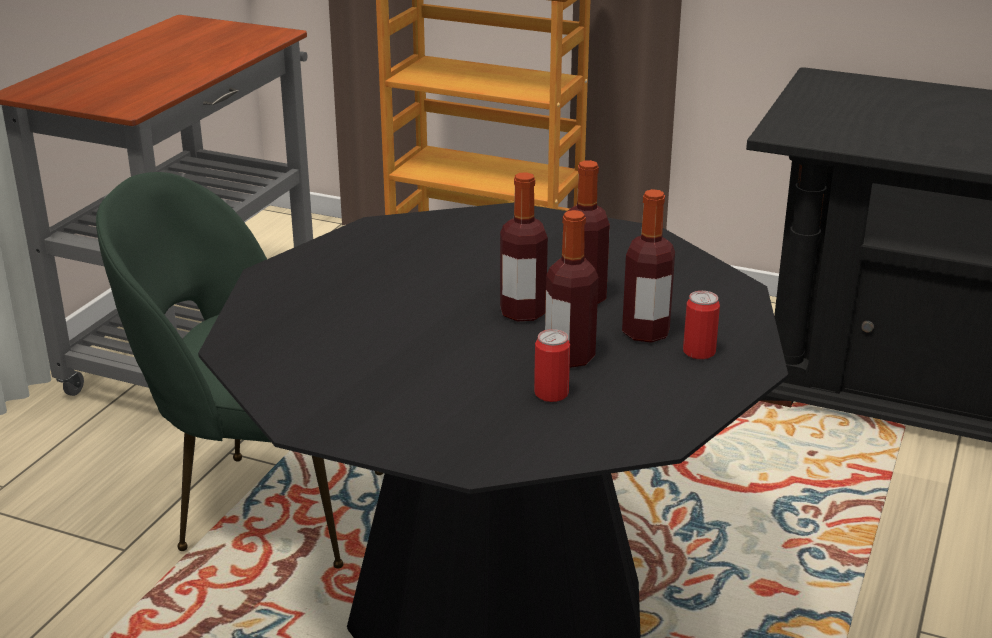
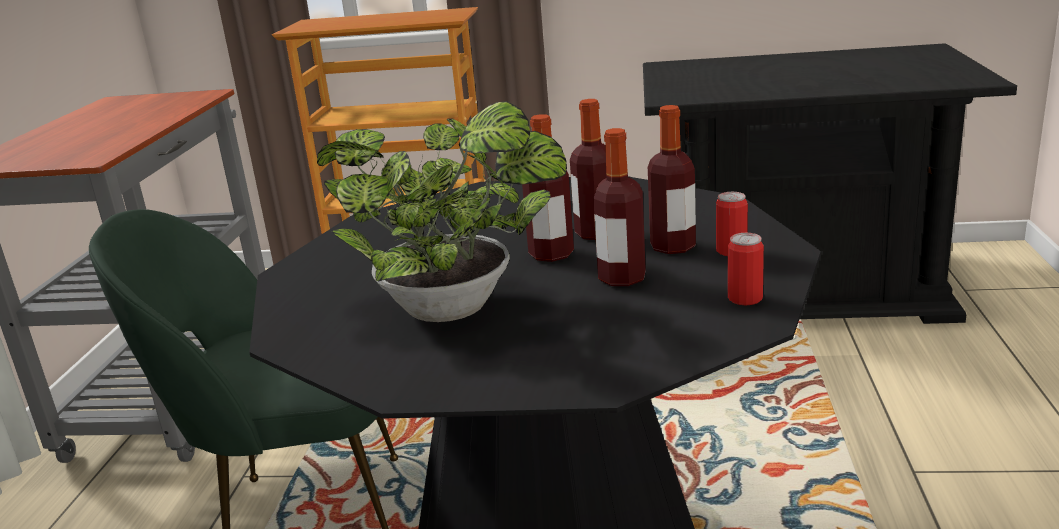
camera: 15 degrees left, 5 degrees down
(397, 354) = (457, 310): none -> potted plant
(551, 393) = (629, 309): can -> can (745, 298)

